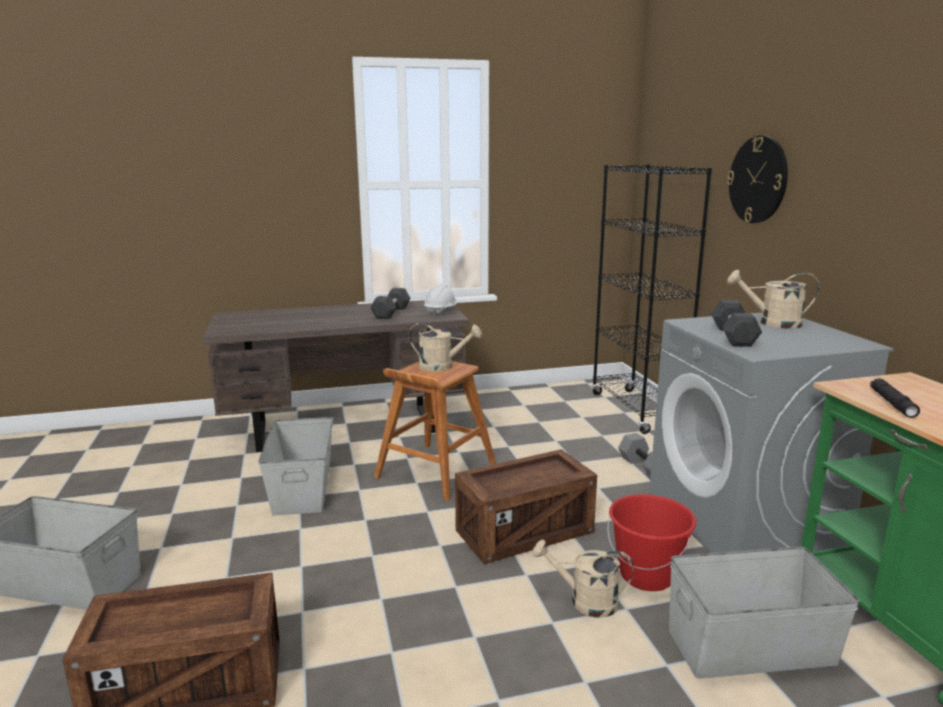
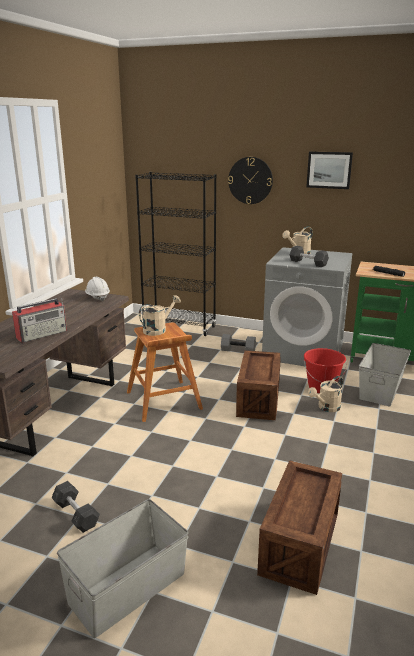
camera: 55 degrees left, 5 degrees up
(302, 488) = (120, 451): grey storage box -> none
(307, 323) = (42, 334): none -> radio
(391, 313) = (71, 308): grey dumbbell -> grey dumbbell (76, 514)
(877, 158) = (329, 170): none -> picture

